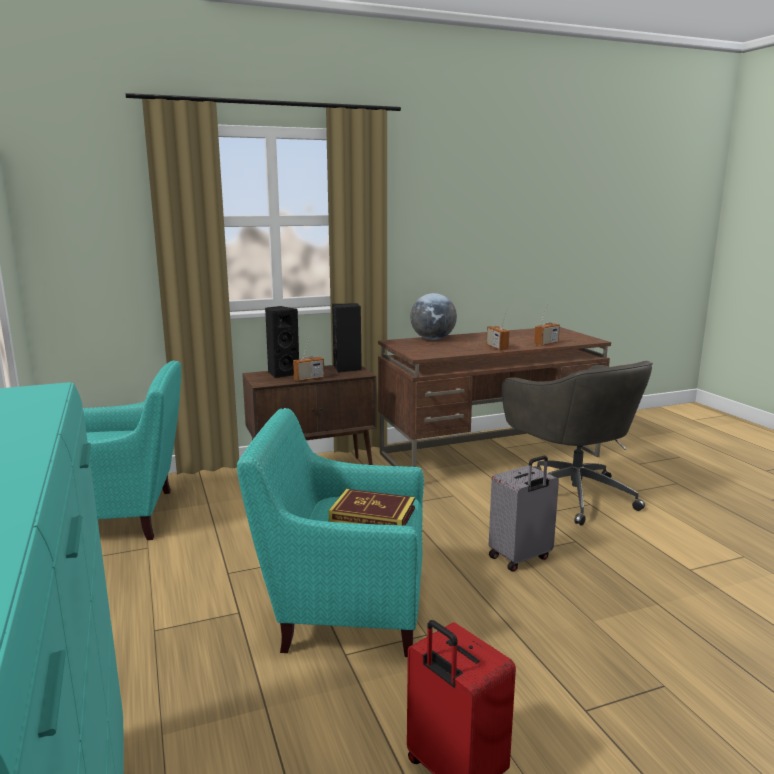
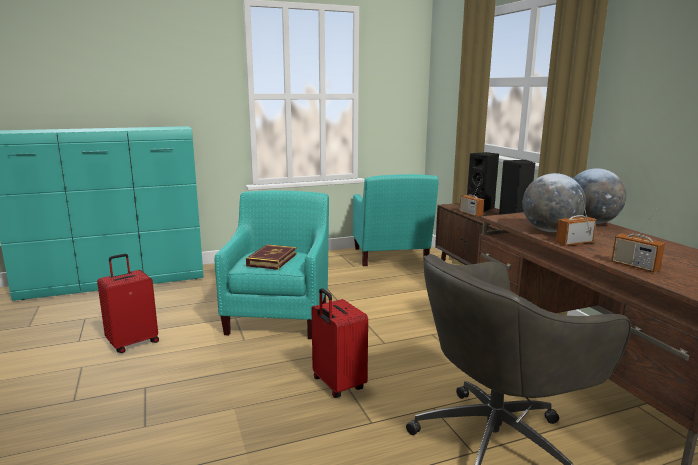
camera: 90 degrees right, 0 degrees up
(463, 349) = (550, 231): none -> globe
(520, 558) = (337, 385): grey suitcase -> red suitcase

